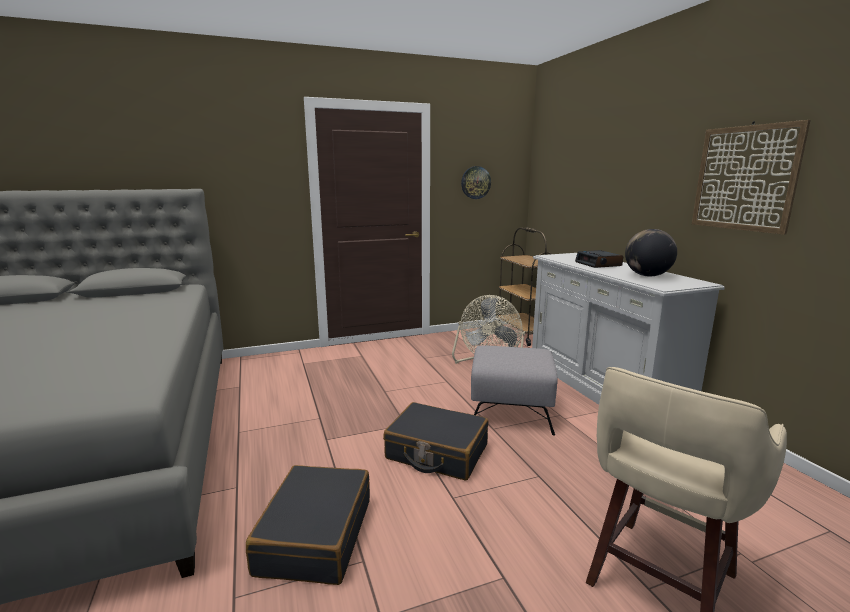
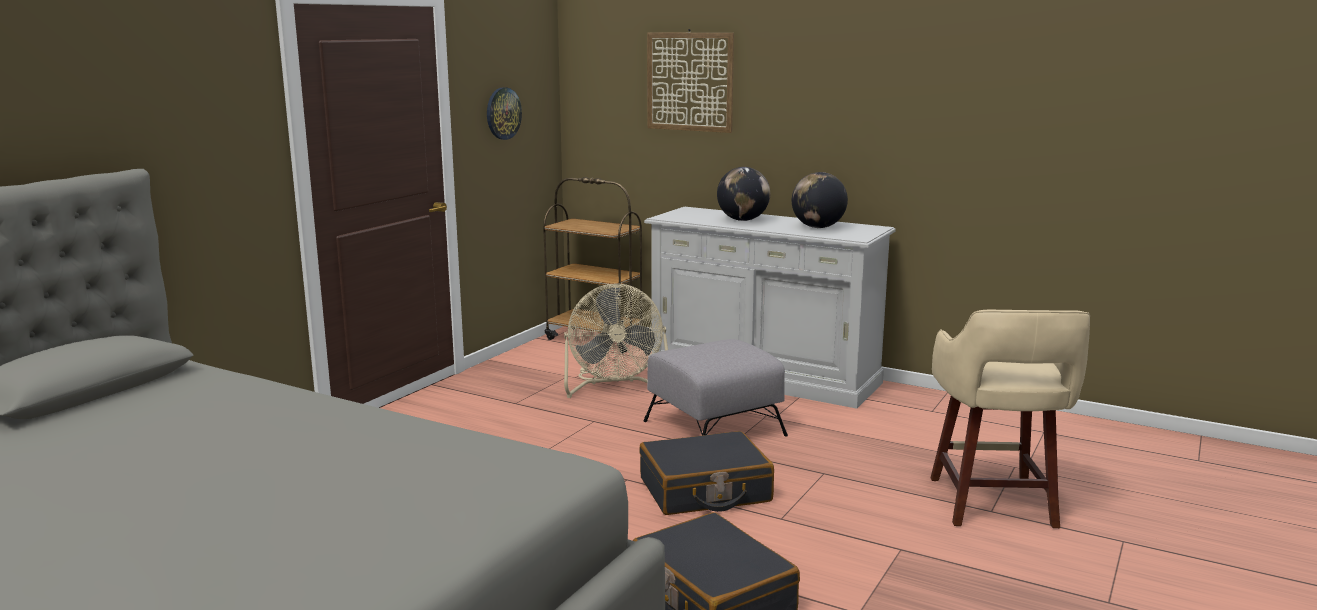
camera: 40 degrees left, 0 degrees up
(599, 264) = (743, 220): alarm clock -> globe
(745, 176) = (900, 111): picture -> picture (690, 80)

